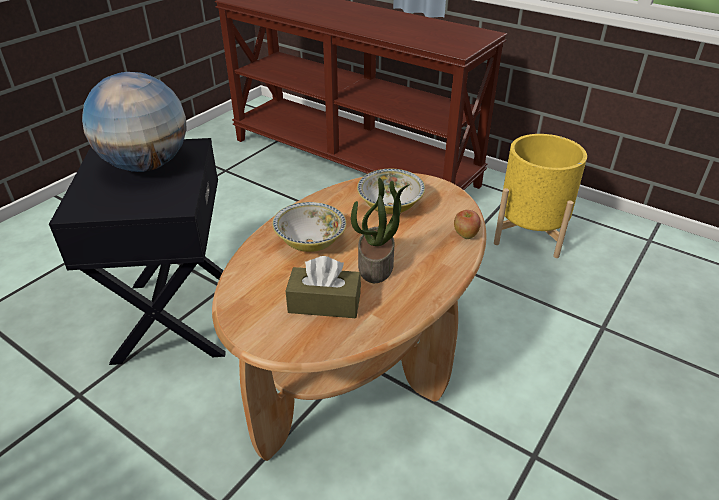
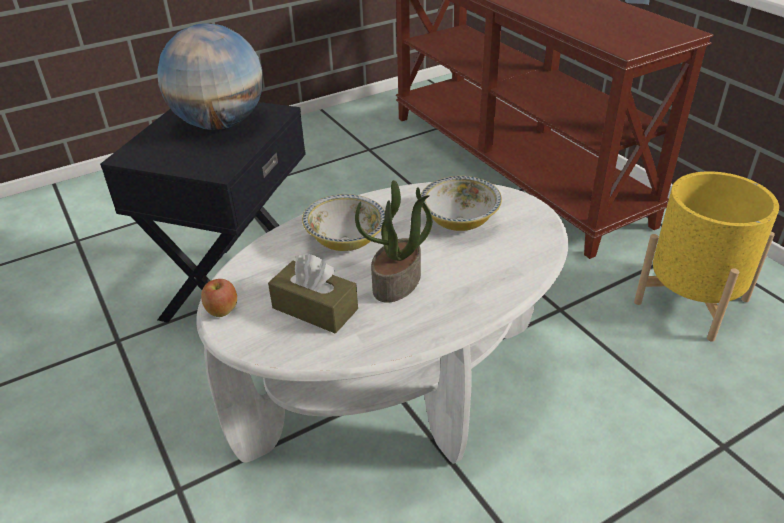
camera: 25 degrees right, 0 degrees up
(359, 358) = (396, 389): brown coffee table -> white coffee table
(465, 235) = (523, 274): apple -> apple (222, 311)

